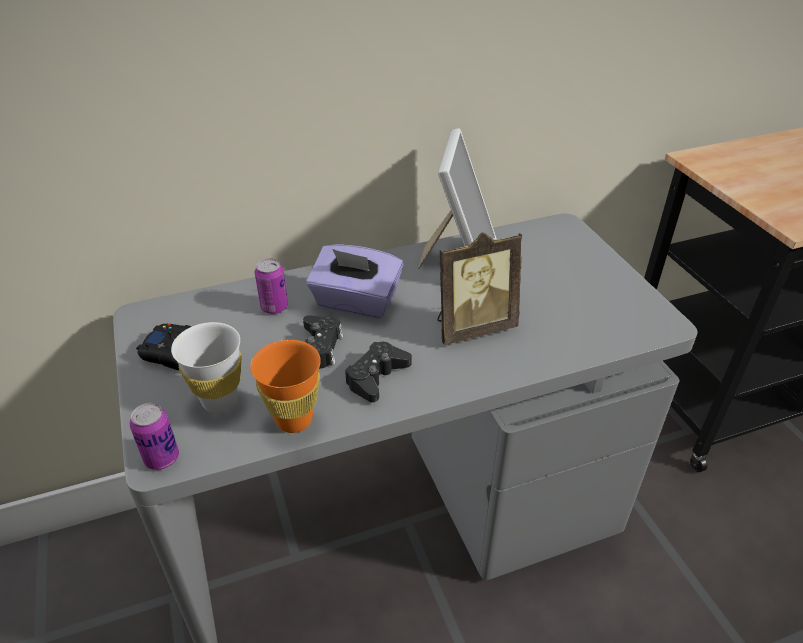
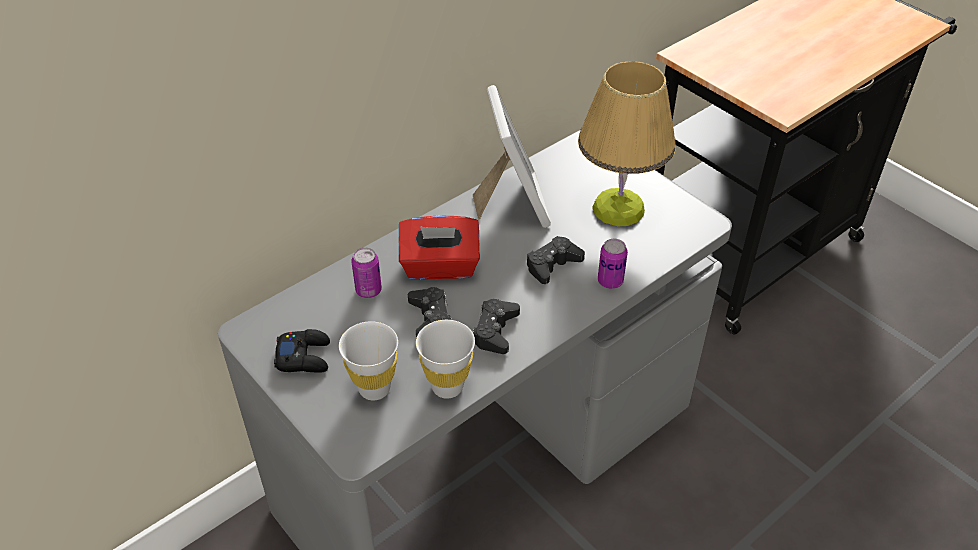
camera: 20 degrees left, 5 degrees up
(162, 458) = (356, 449): can -> can (610, 281)
(294, 420) = (447, 387): orange cup -> white cup
(356, 302) = (440, 267): purple tissue box -> red tissue box
(472, 327) = (552, 265): picture frame -> black game controller
(570, 290) = (618, 209): none -> table lamp

